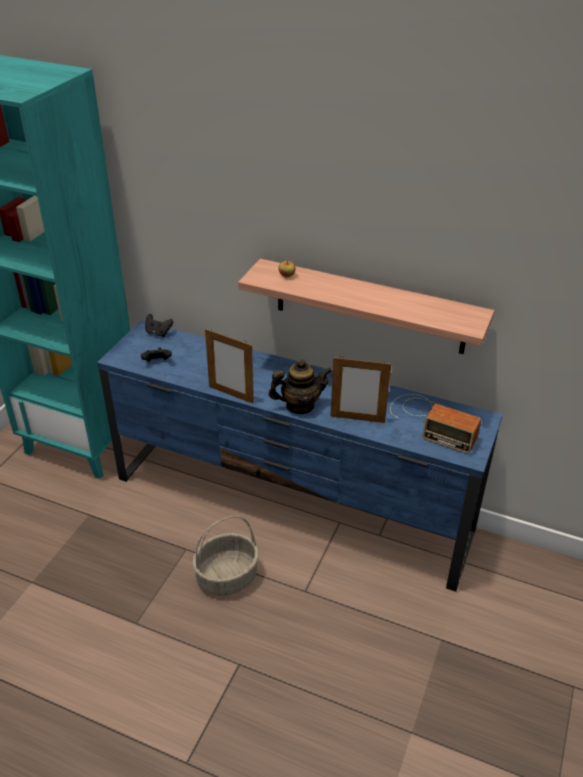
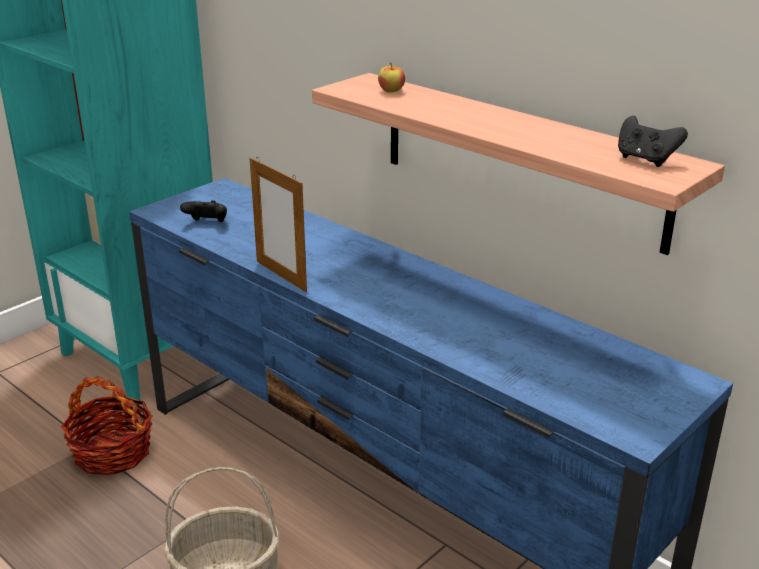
camera: 20 degrees right, 10 degrees down
(107, 516) = (112, 453): none -> basket
(158, 333) = (236, 193): black game controller -> black game controller (645, 160)
(299, 405) = (376, 307): teapot -> none
(357, 419) = (459, 341): picture frame -> none
(431, 421) = (588, 368): radio -> none

